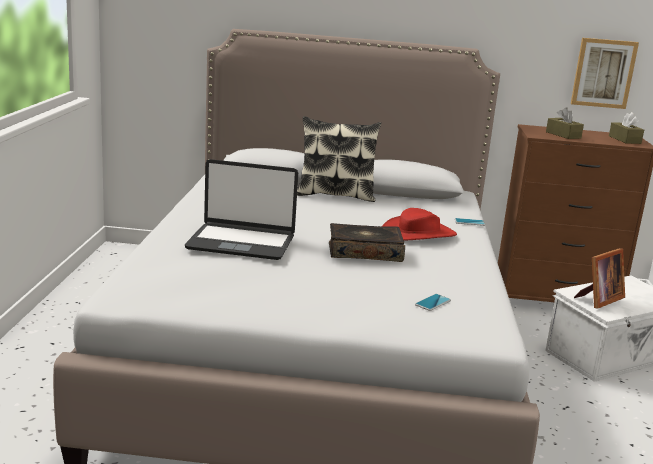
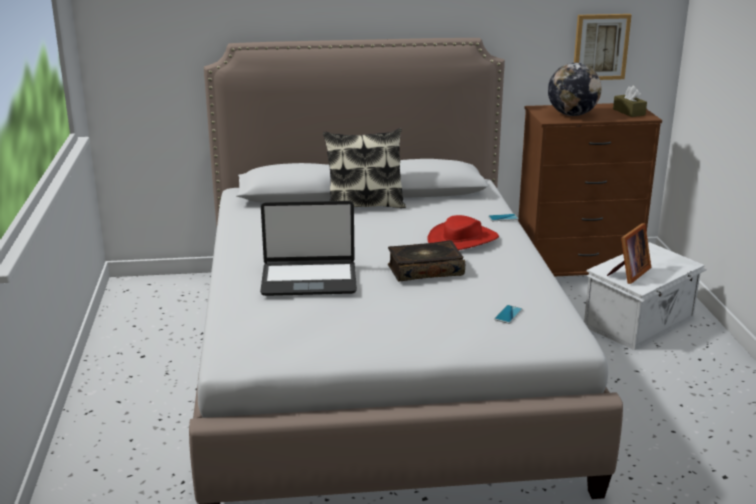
camera: 10 degrees left, 5 degrees up
(563, 135) = (572, 115): brown tissue box -> globe

